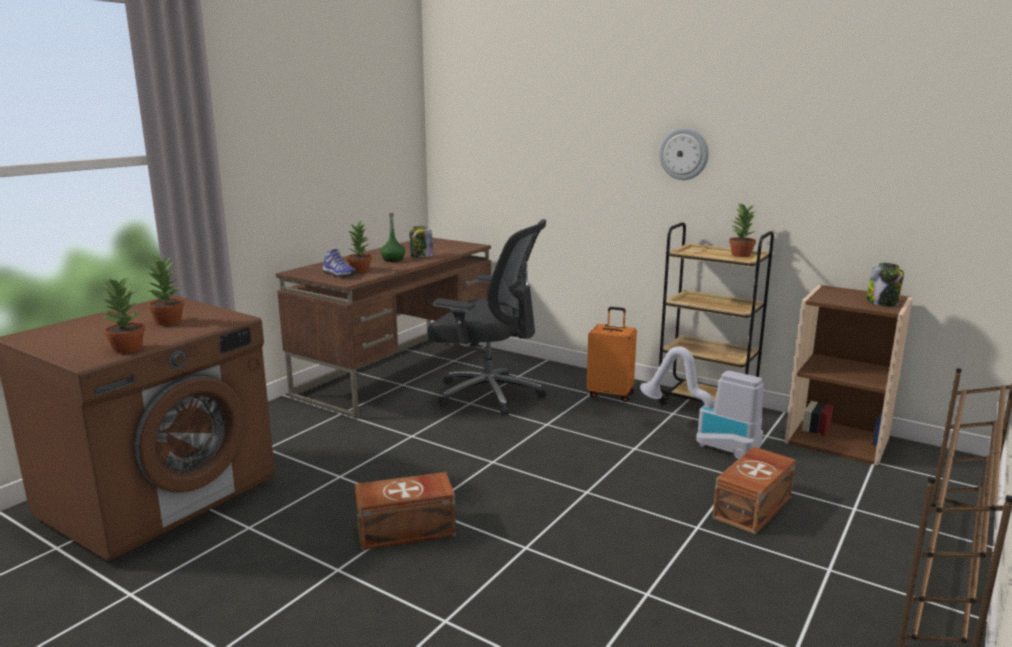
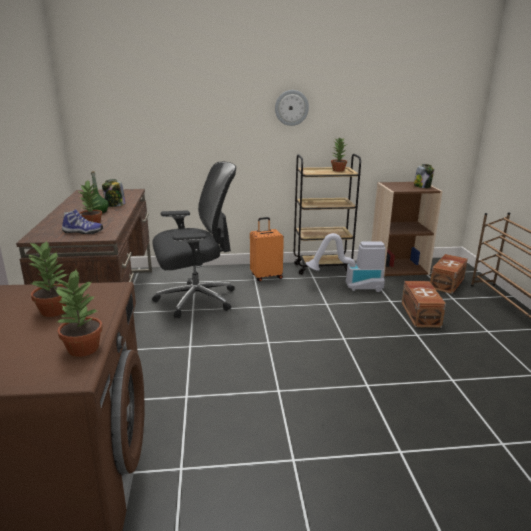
camera: 40 degrees left, 5 degrees up
(407, 530) = (291, 409): brown storage box -> brown storage box (447, 283)

